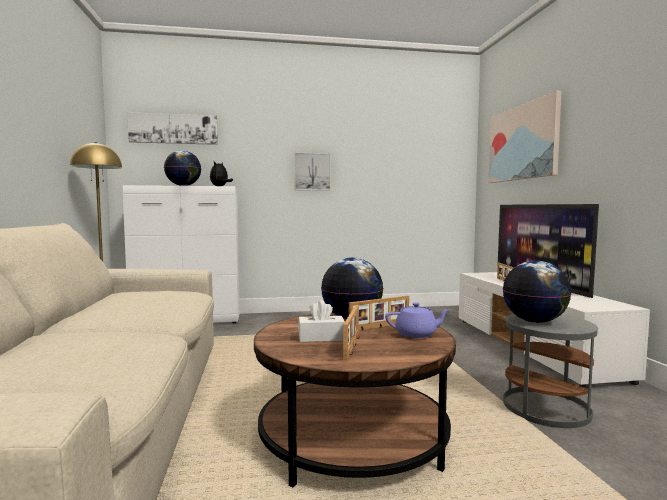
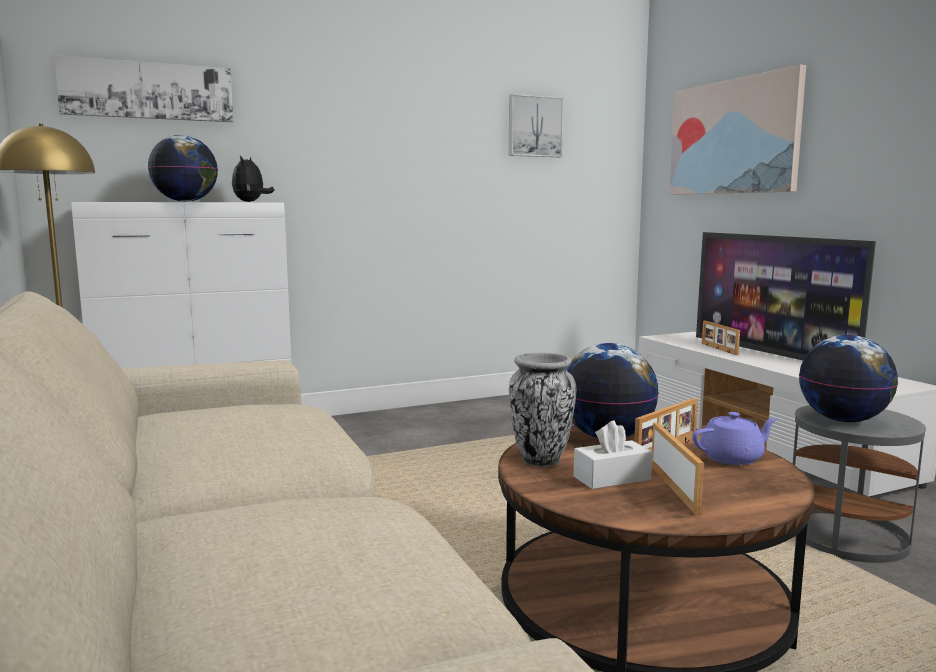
camera: 15 degrees left, 5 degrees up
(292, 326) = (540, 460): none -> vase
(312, 172) = (397, 173): picture -> picture (534, 126)

